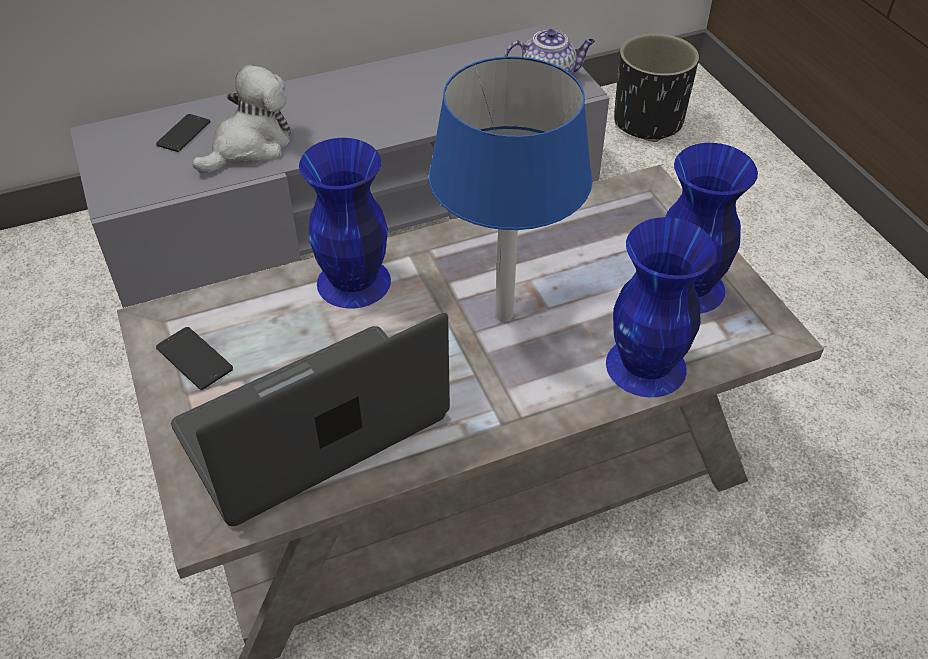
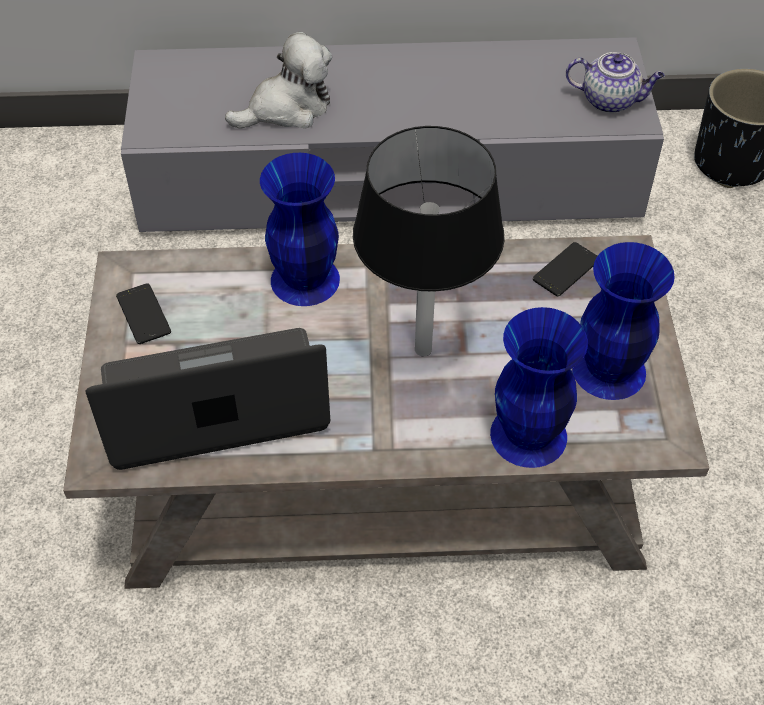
camera: 20 degrees right, 5 degrees up
(183, 133) = (232, 80): phone -> phone (566, 270)
(504, 316) = (423, 350): blue table lamp -> black table lamp

